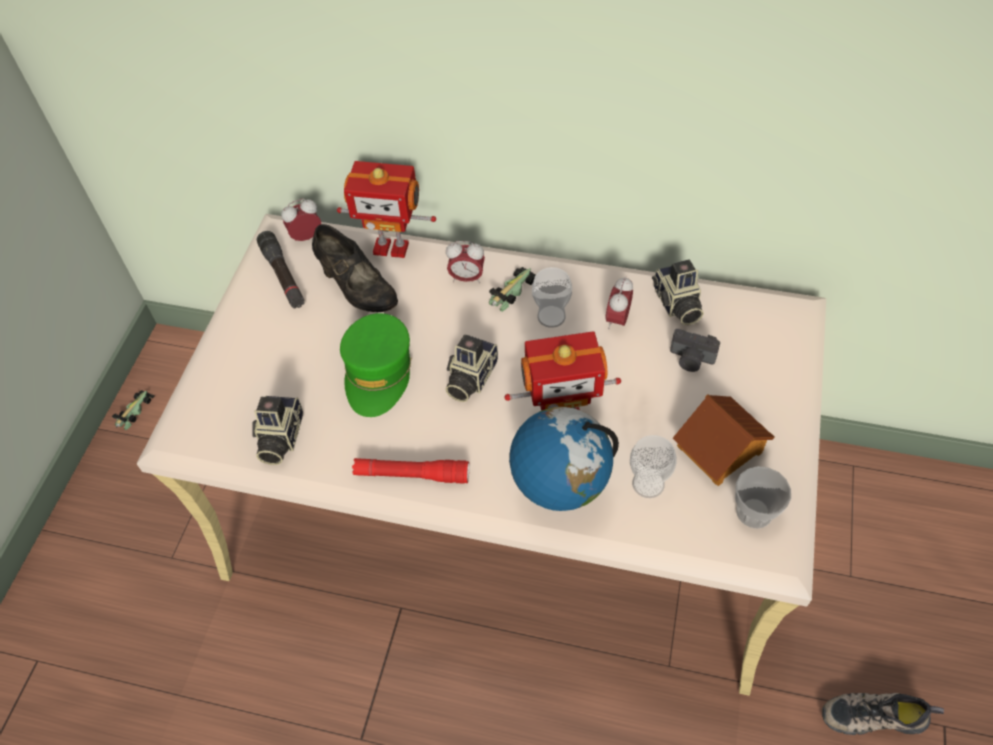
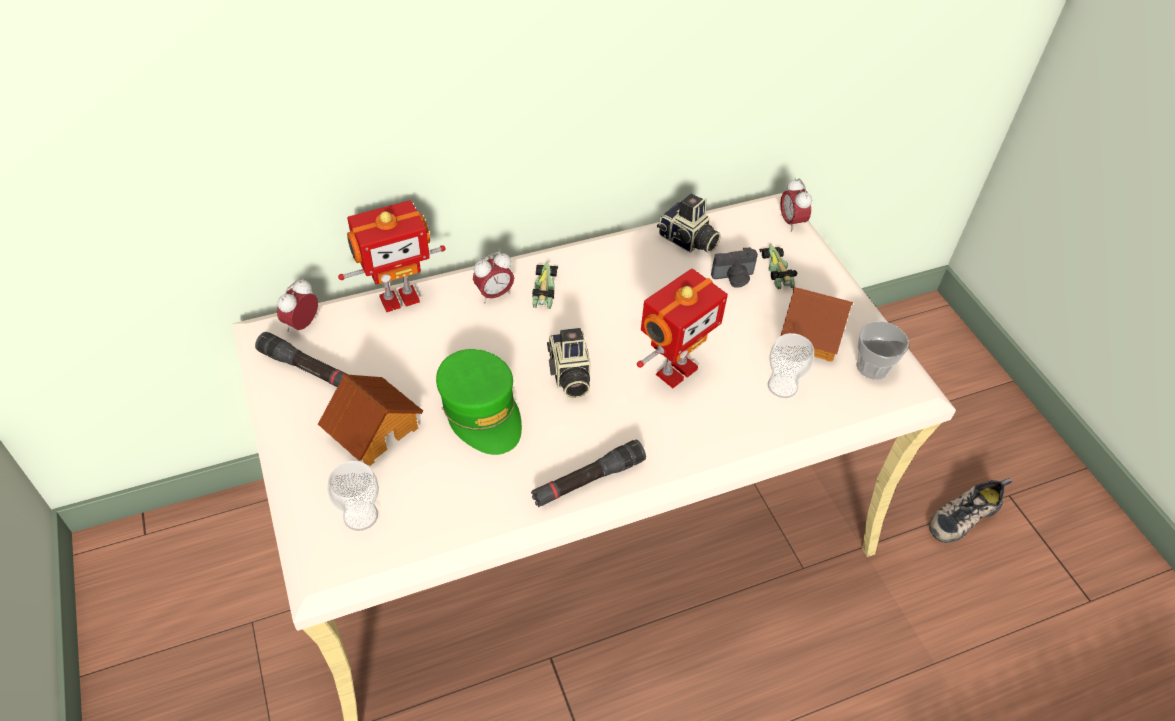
camera: 40 degrees left, 5 degrees down
(134, 412) = (113, 635): toy car -> toy car (777, 270)
(279, 438) = (434, 515): camera -> none
(291, 346) = (373, 429): none -> toy house
(357, 289) = (397, 348): black shoe -> none
(412, 474) = (588, 480): red flashlight -> black flashlight
(551, 316) = (595, 294): cup -> cup (360, 516)
(559, 494) = (723, 429): globe -> none
(617, 320) = (652, 273): alarm clock -> alarm clock (791, 222)

